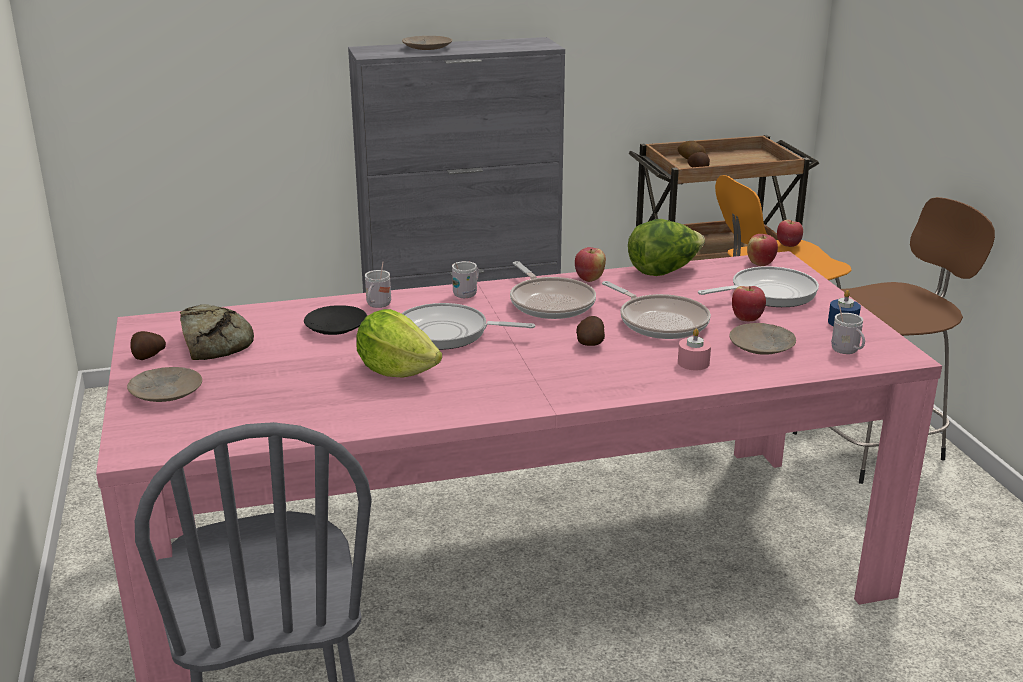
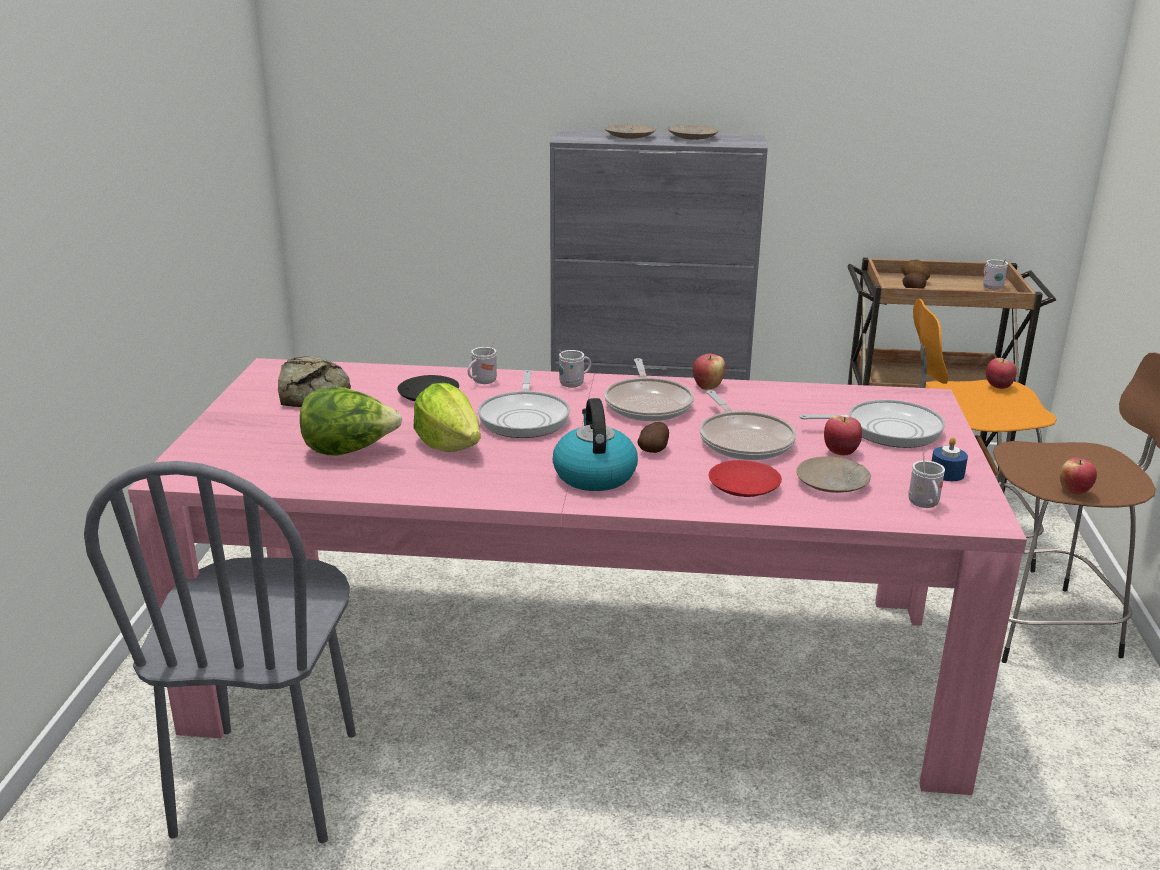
camera: 20 degrees right, 0 degrees up
(148, 357) = (250, 396): potato -> none
(165, 392) = (238, 430): beige plate -> beige plate (692, 137)
(448, 333) = (525, 418): frying pan -> frying pan turned 120 degrees counterclockwise
(556, 374) = (594, 474): none -> kettle
(664, 271) = (792, 390): lettuce -> lettuce (349, 450)
(693, 363) = (743, 487): pink candle -> red plate
(756, 158) = (990, 286): none -> white mug
(760, 264) = (905, 398): apple -> apple (1074, 491)

